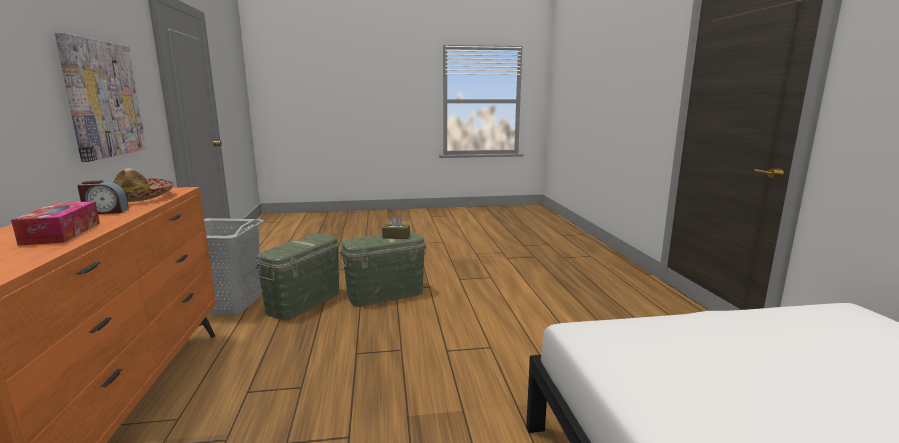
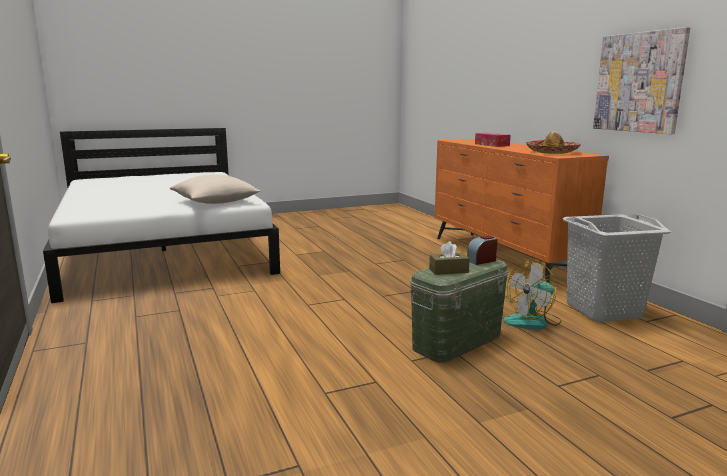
camera: 165 degrees right, 0 degrees up
(105, 212) = (522, 148): alarm clock -> alarm clock (482, 261)
(304, 302) = (533, 321): green storage box -> fan
(662, 344) = (215, 202): none -> beige pillow

